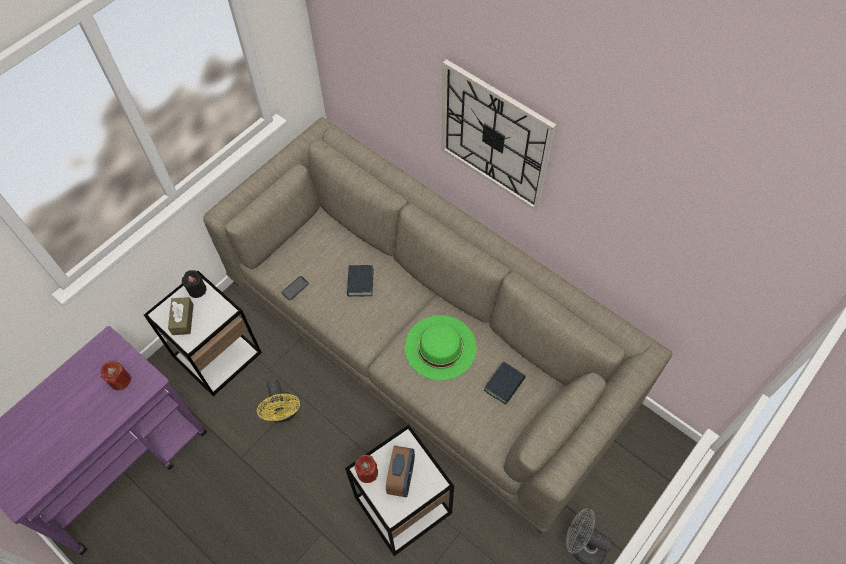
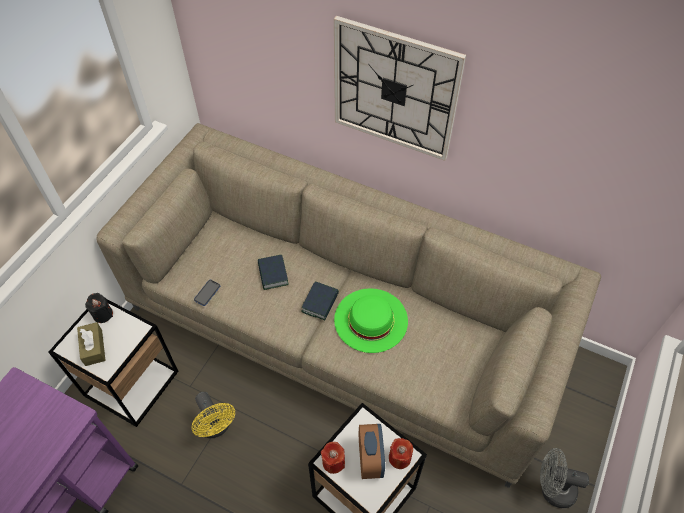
camera: 15 degrees left, 5 degrees down
(120, 380) = (39, 423): red candle -> red candle (399, 458)
(504, 384) = (445, 342): book -> book (320, 303)

